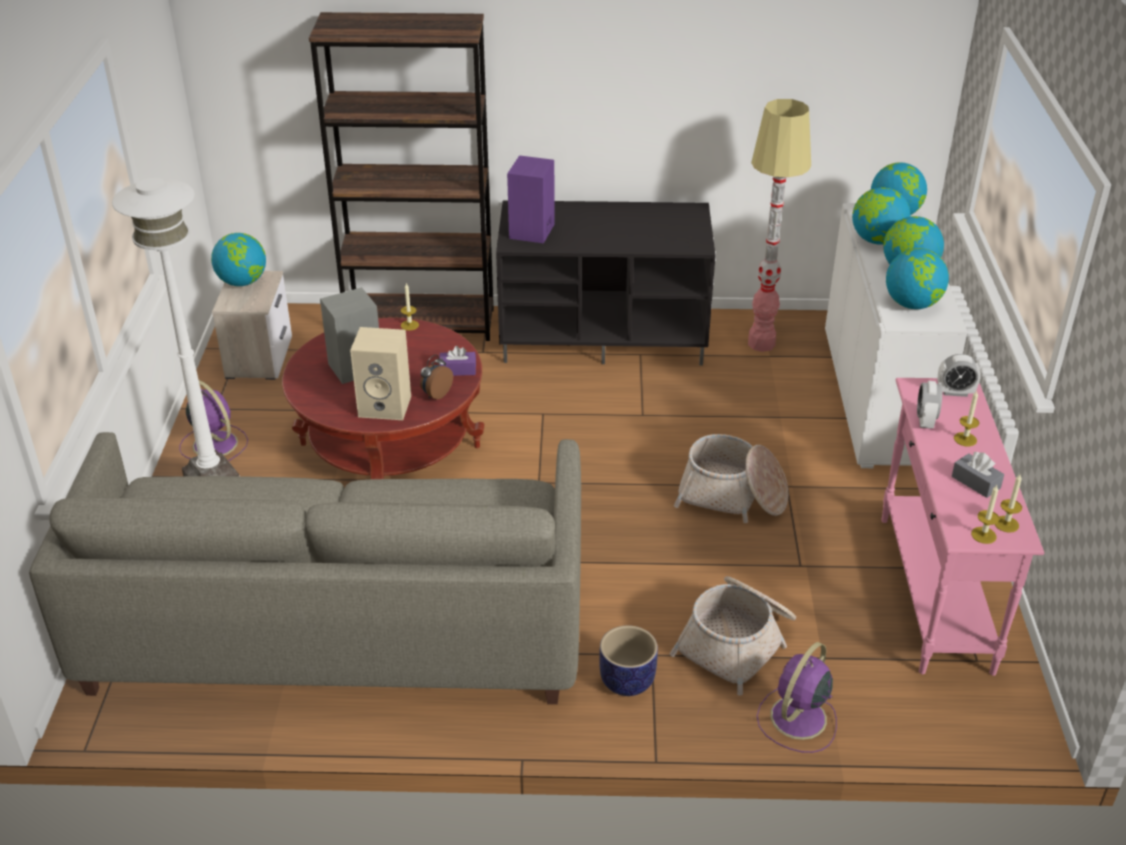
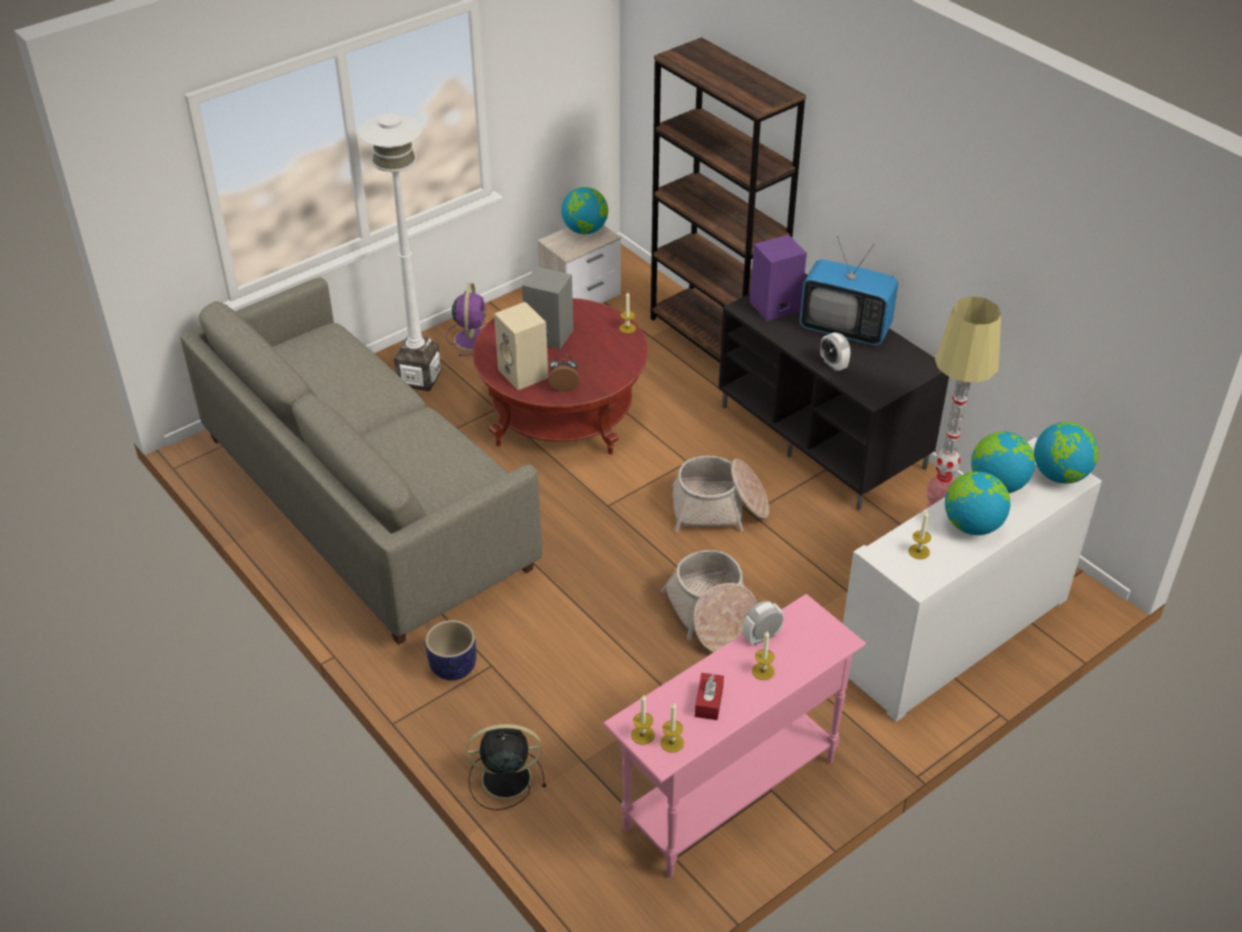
camera: 50 degrees right, 5 degrees up
(458, 370) = (603, 380): purple tissue box -> none
(603, 218) = (845, 329): none -> television
(737, 642) = (550, 704): basket -> basket (719, 508)
(797, 719) = (504, 778): purple fan -> black fan
(912, 304) = (919, 551): globe -> candle
(955, 392) = (825, 637): alarm clock -> alarm clock (833, 364)
(975, 482) = (709, 702): grey tissue box -> red tissue box

